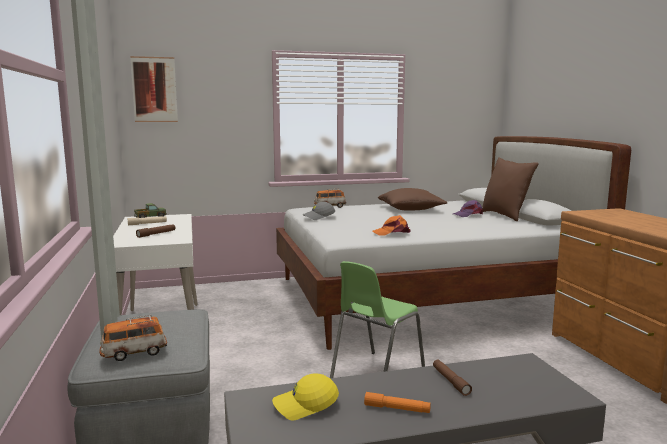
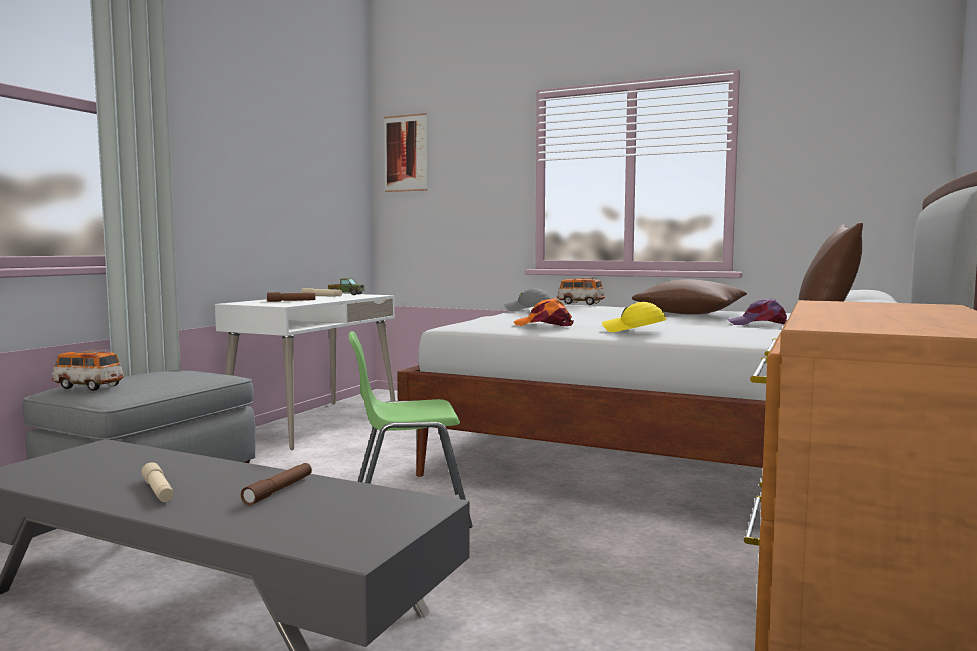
camera: 40 degrees right, 5 degrees down
(305, 406) = (111, 464): yellow cap -> yellow cap (633, 330)
(397, 409) = (158, 491): orange flashlight -> beige flashlight

